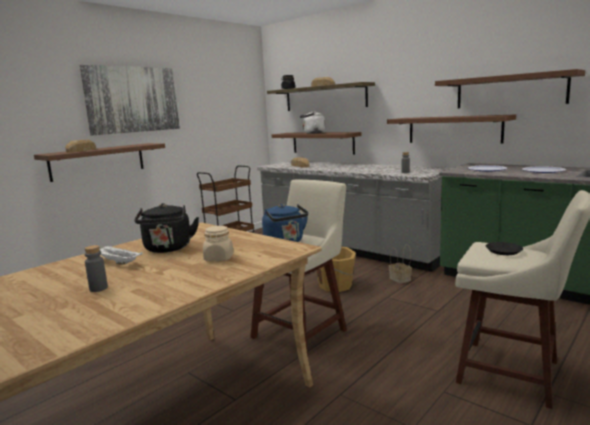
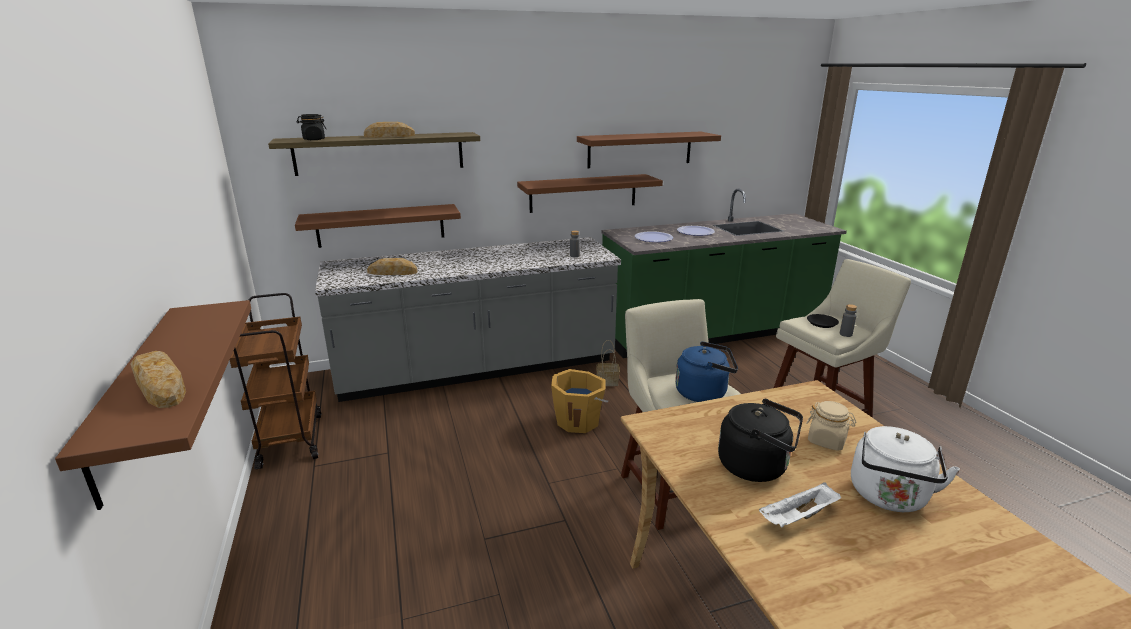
camera: 60 degrees left, 10 degrees up
(98, 288) = (915, 547): grey bottle -> grey bottle (845, 334)
(133, 99) = (132, 212): picture -> none
(312, 133) = (379, 214): white kettle -> white kettle (889, 497)

